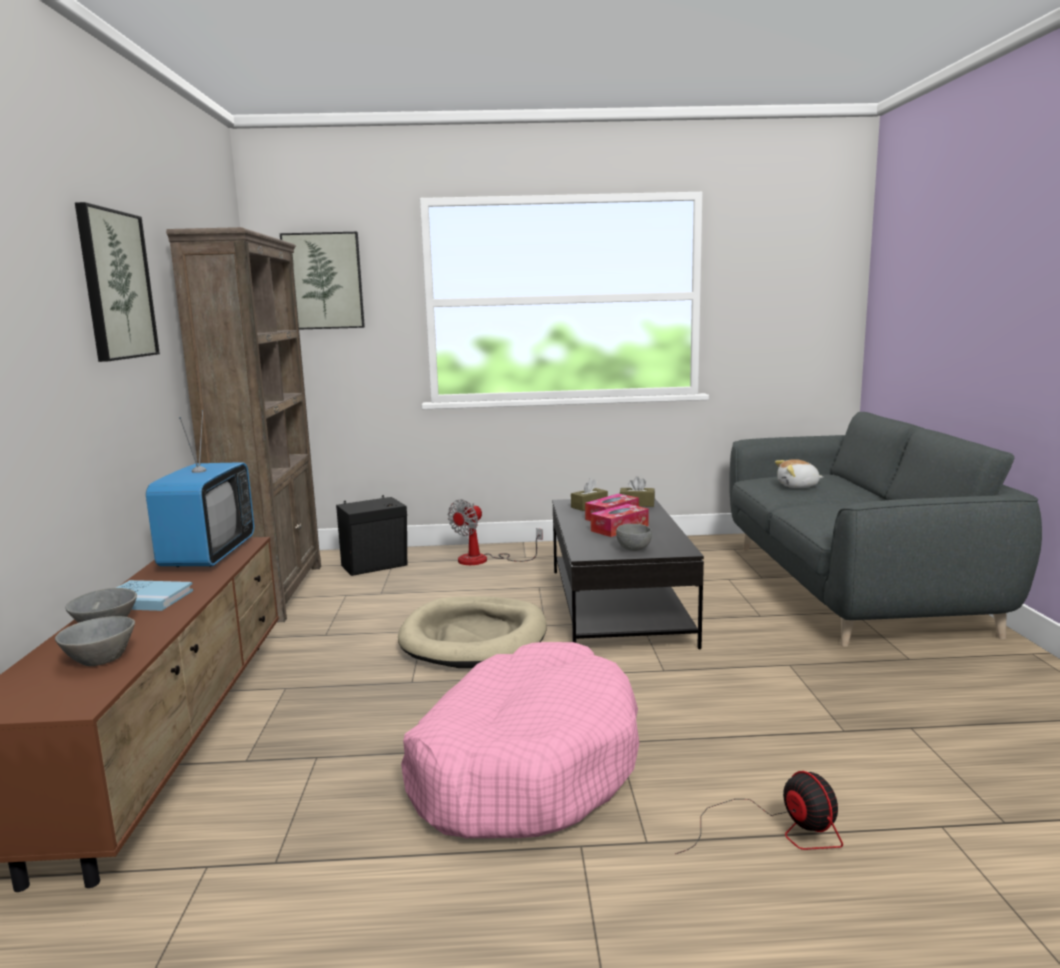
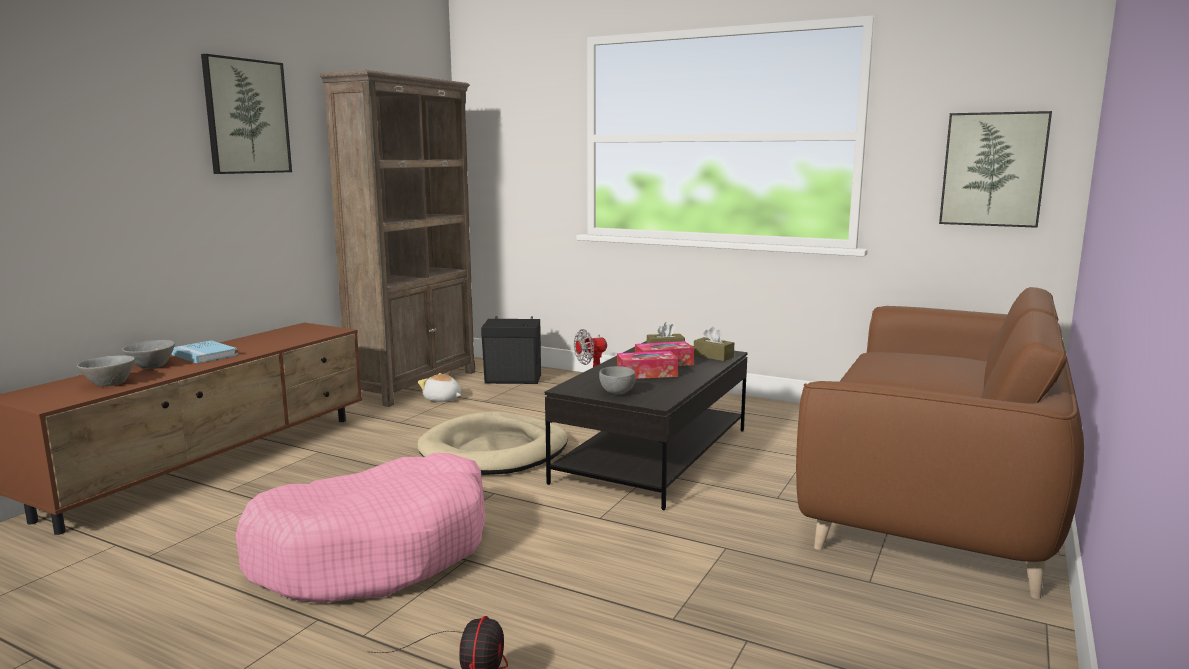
camera: 30 degrees right, 0 degrees up
(208, 555) = (295, 335): television -> none
(323, 281) = (507, 117): picture -> picture (993, 169)
(798, 486) = (904, 365): plush toy -> plush toy (442, 399)
(850, 587) = (934, 496): grey sofa -> brown sofa

